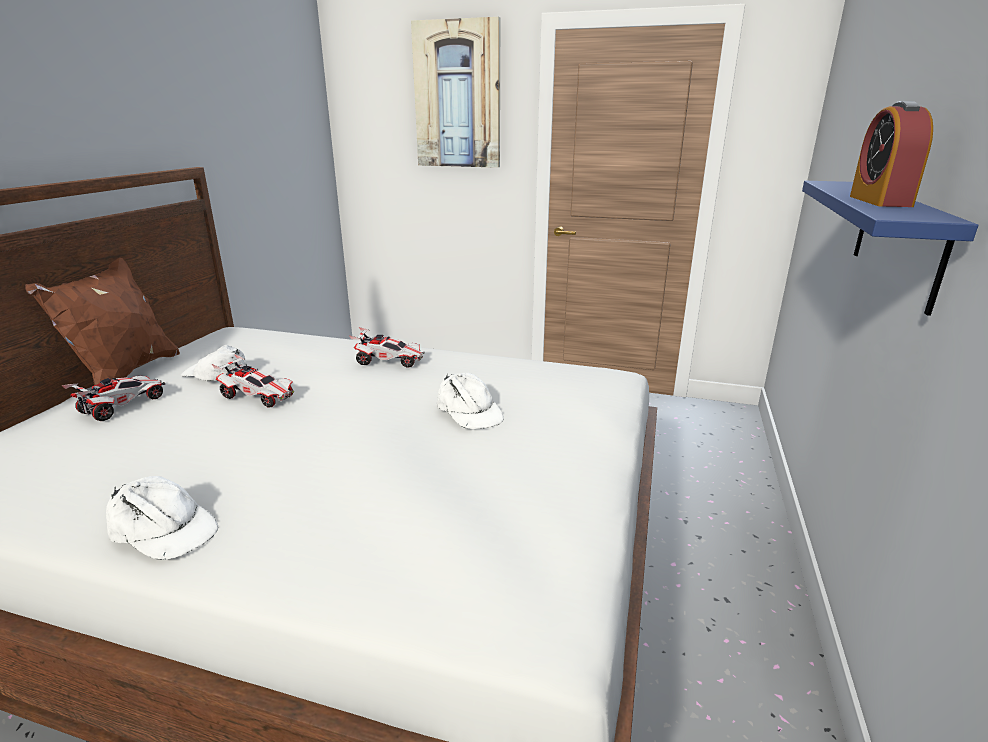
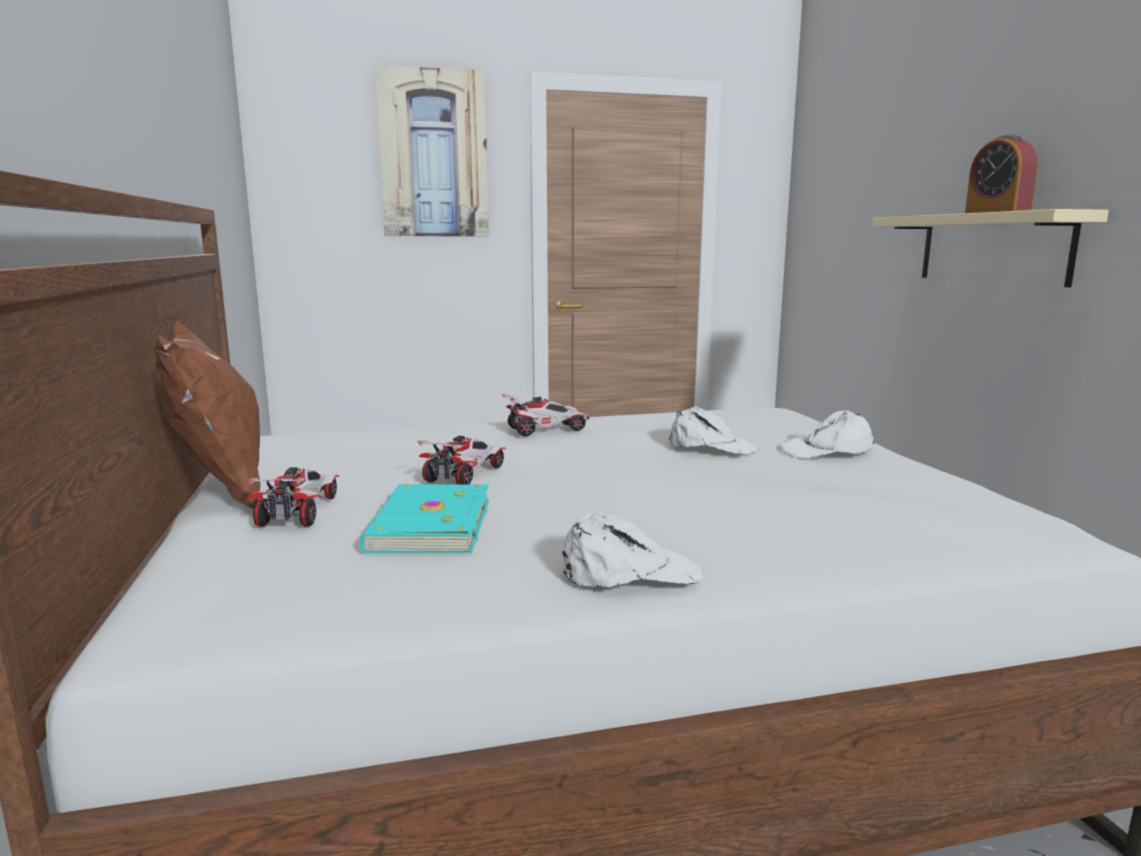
camera: 30 degrees left, 10 degrees down
(153, 440) = (427, 525): none -> turquoise book
(216, 373) = (355, 468): white cap -> white cap (827, 451)
(258, 396) = (465, 475): toy car -> toy car turned 60 degrees counterclockwise
(897, 240) = (992, 248): blue shelf -> beige shelf

